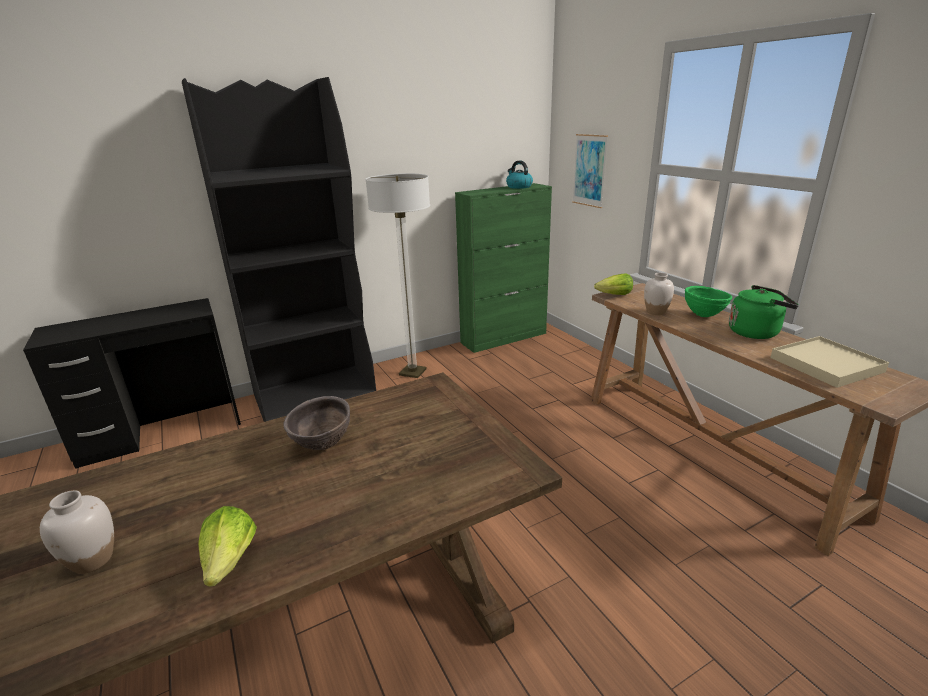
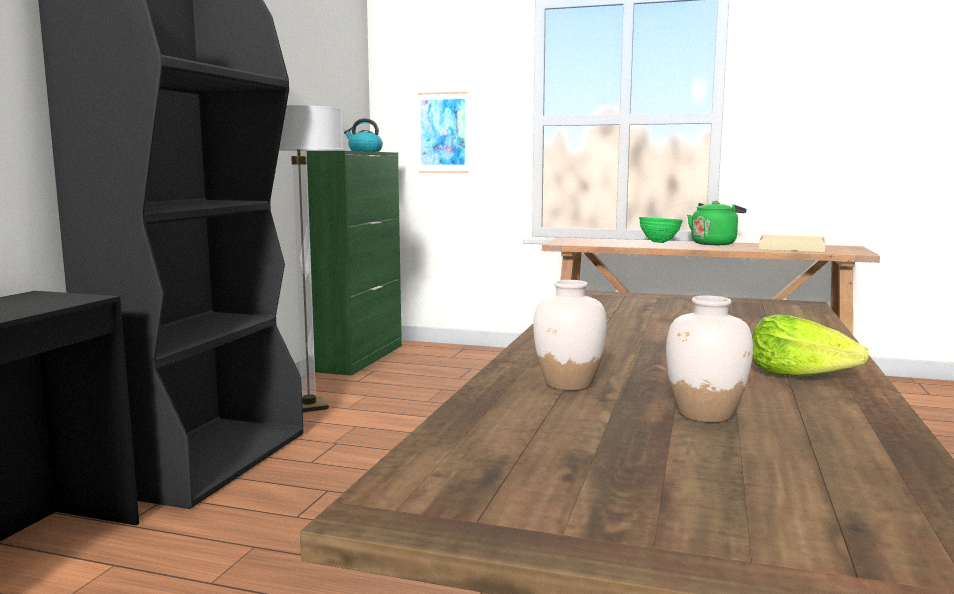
camera: 45 degrees left, 15 degrees down
(322, 445) = (631, 329): brown bowl -> none
(614, 295) = (561, 242): lettuce -> none
(655, 312) = (622, 245): white vase -> white vase (568, 384)

